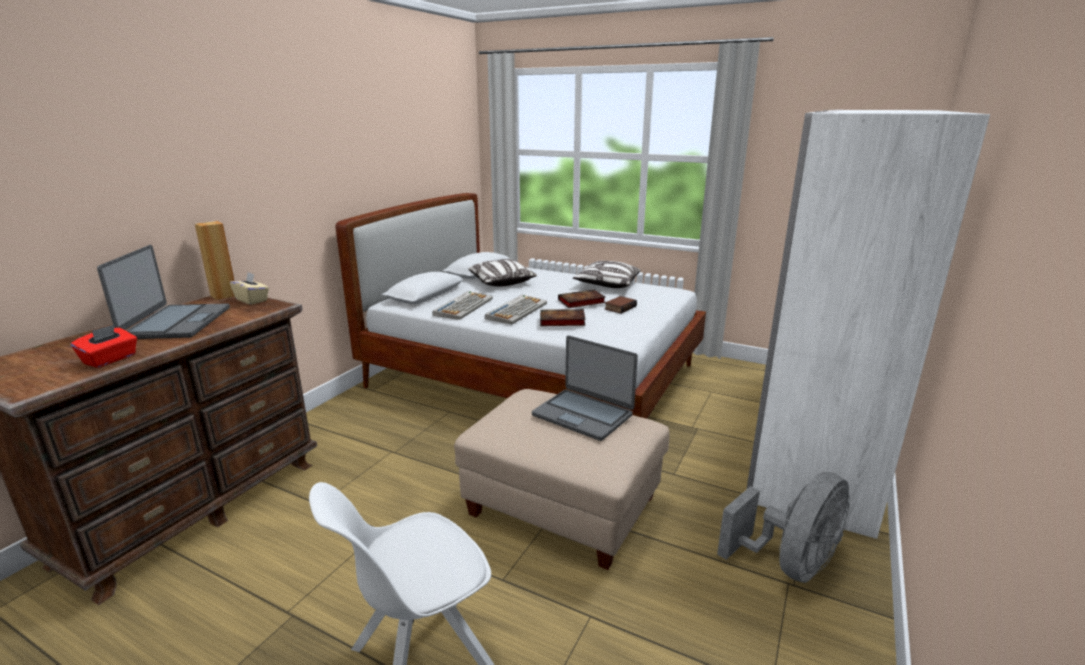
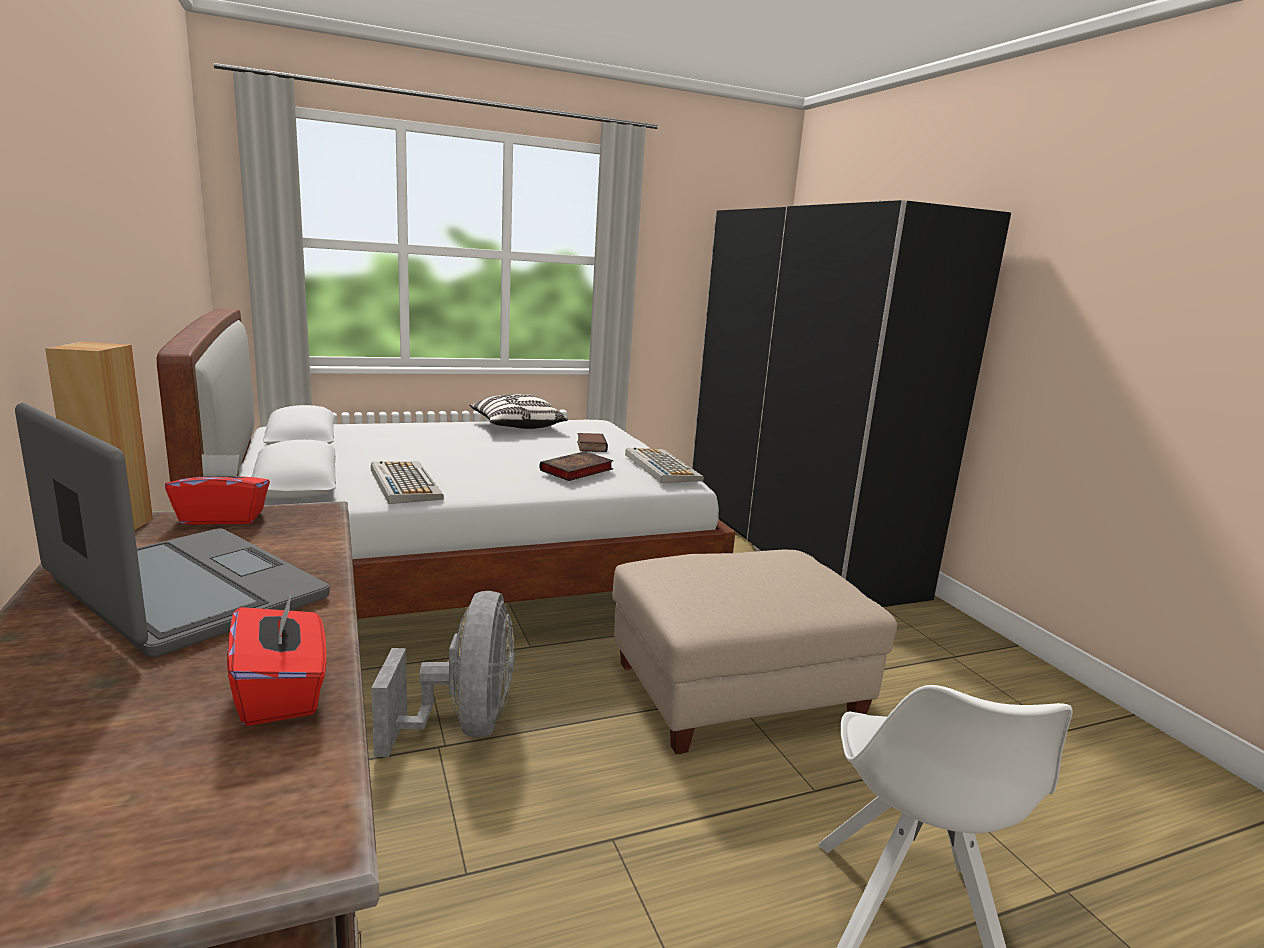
camera: 50 degrees left, 5 degrees down
(252, 300) = (223, 517): beige tissue box -> red tissue box
(500, 282) = (374, 446): pillow -> none
(516, 310) = (492, 472): keyboard -> keyboard (661, 467)
(580, 302) = (541, 448): book -> none
(583, 414) = (746, 562): laptop -> none
(789, 564) = (931, 644): grey fan -> grey fan (463, 726)
(820, 438) = (793, 543): white wardrobe -> black wardrobe

